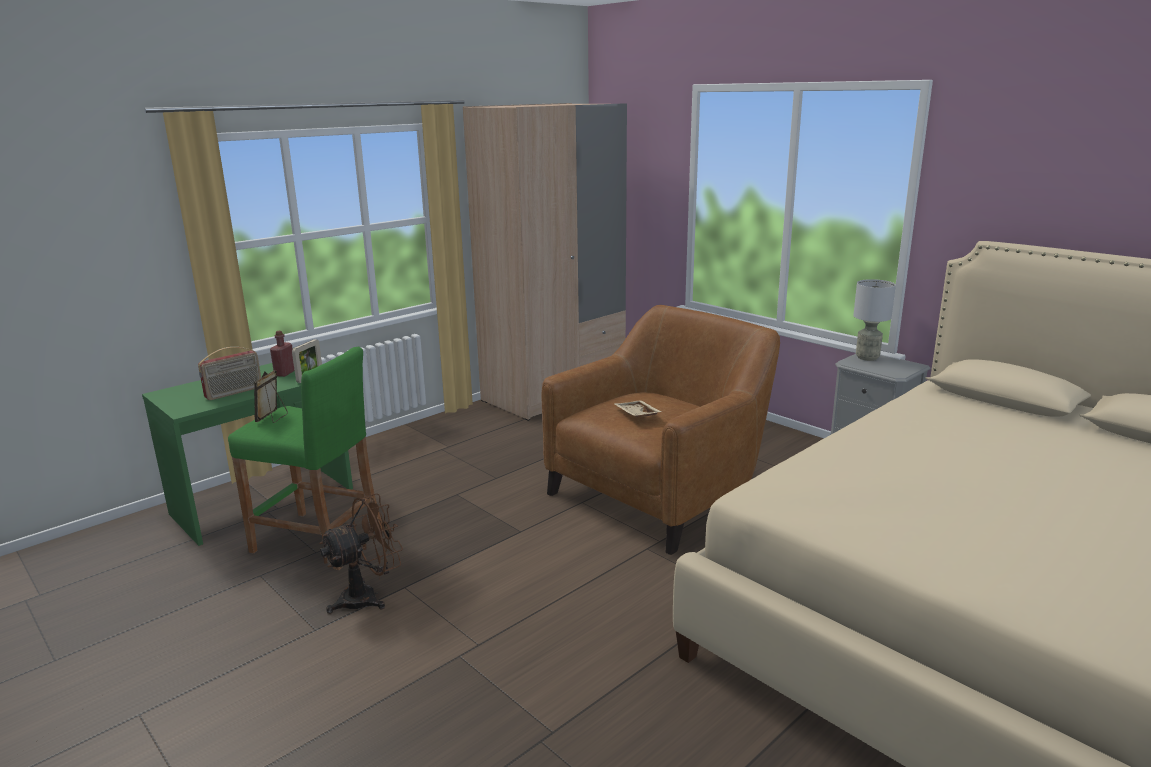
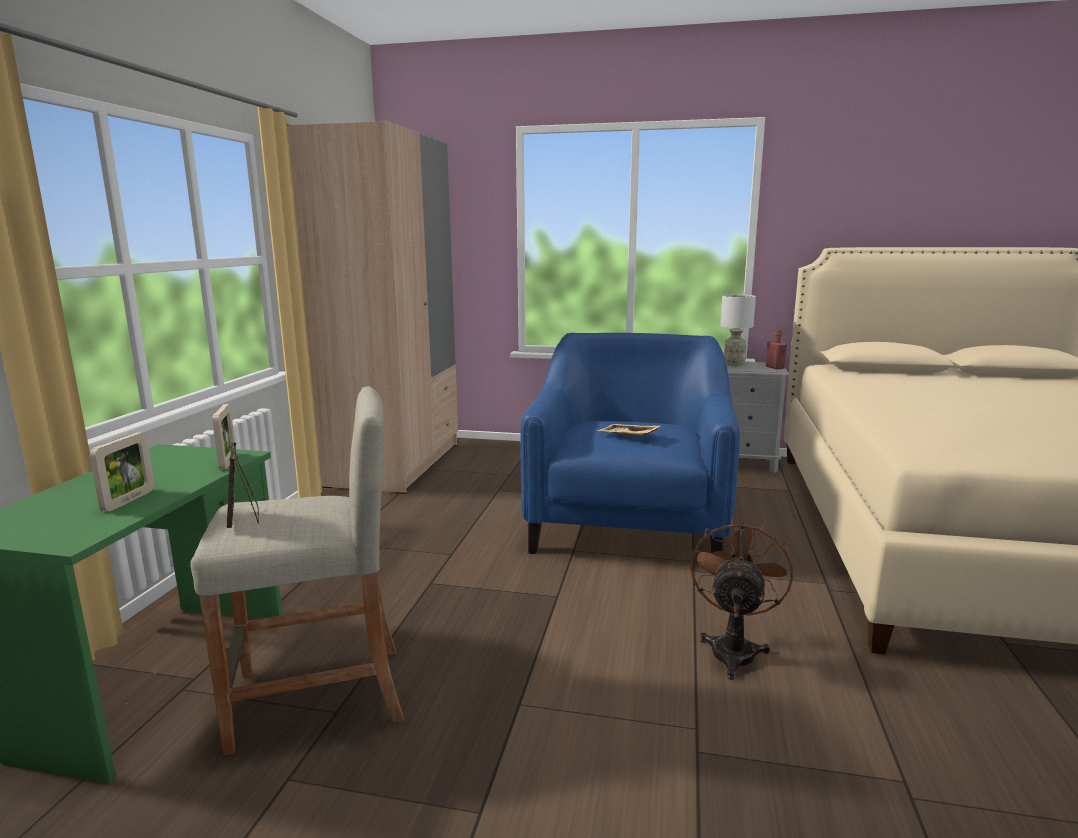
camera: 35 degrees left, 5 degrees down
(234, 393) = (129, 500): radio -> picture frame
(285, 373) = (173, 464): red bottle -> red bottle (774, 367)
(318, 540) = (319, 696): green stool -> beige stool
(368, 597) = (491, 736): brown fan -> brown fan (734, 648)
(660, 492) = (628, 522): brown armchair -> blue armchair

